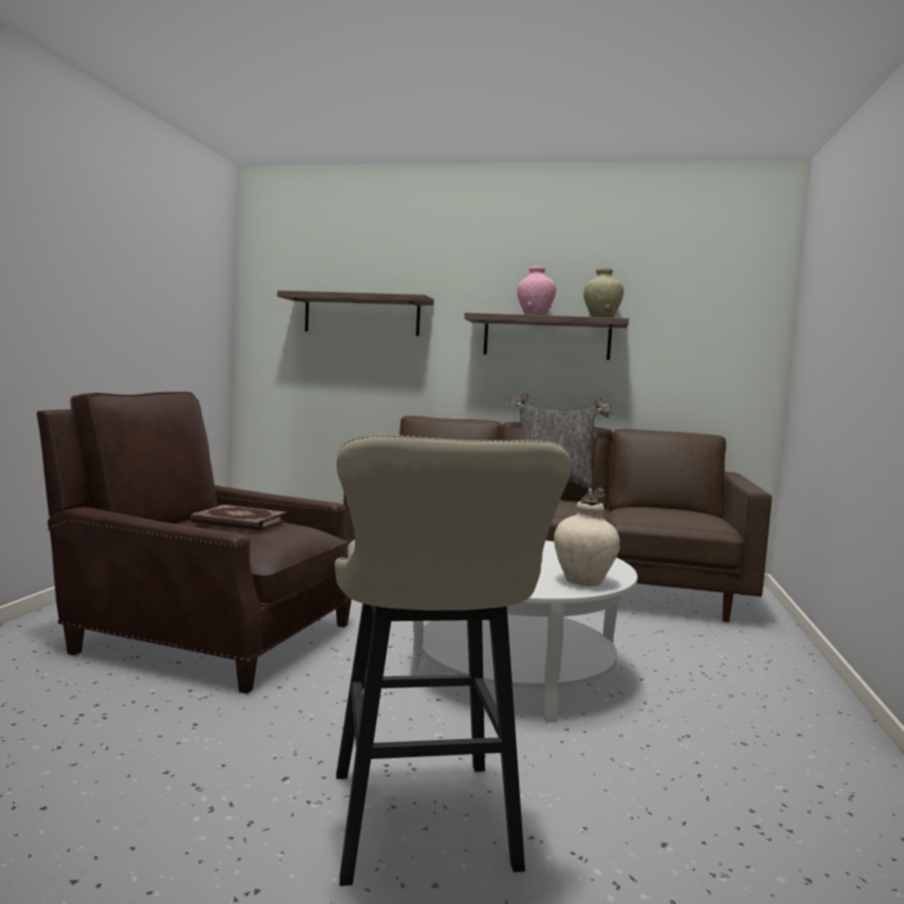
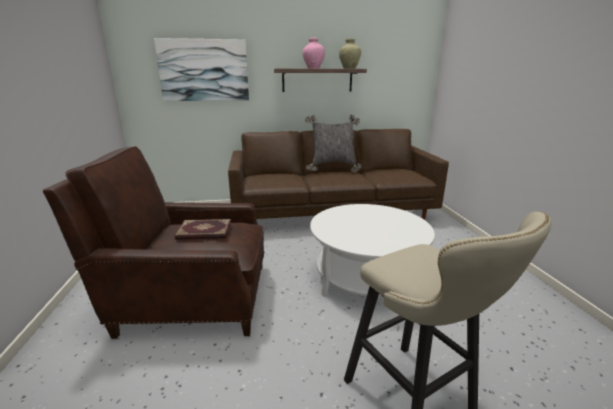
camera: 20 degrees left, 15 degrees up
(362, 315) = (204, 70): shelf -> picture
(583, 582) = (414, 234): beige vase -> none

